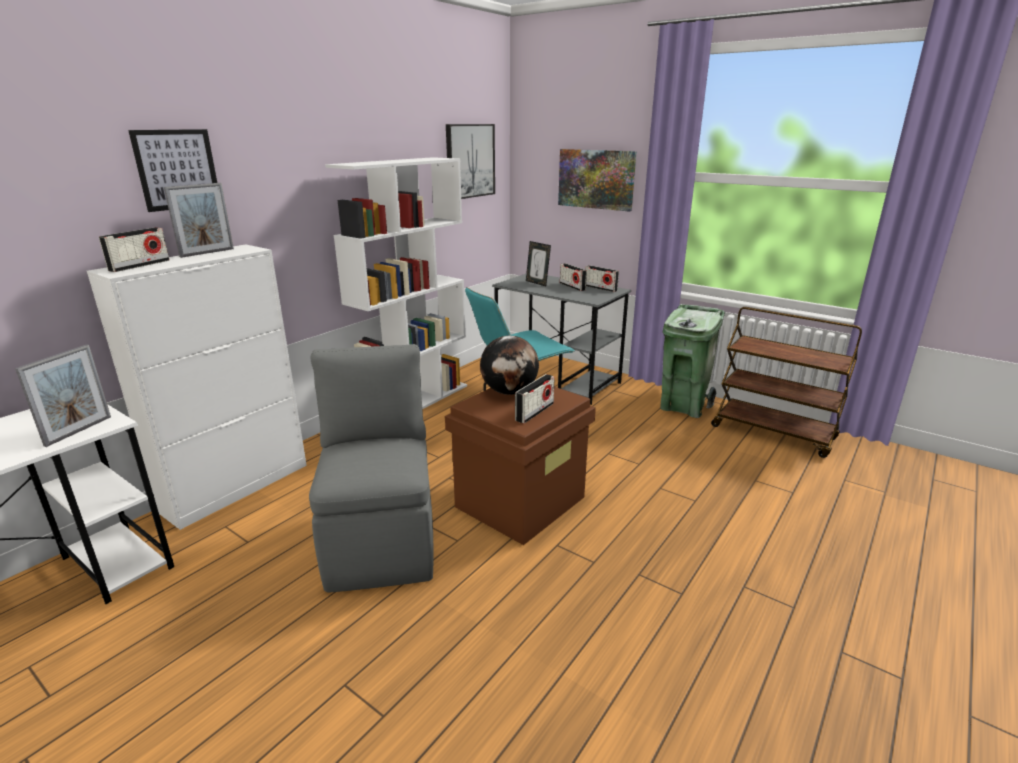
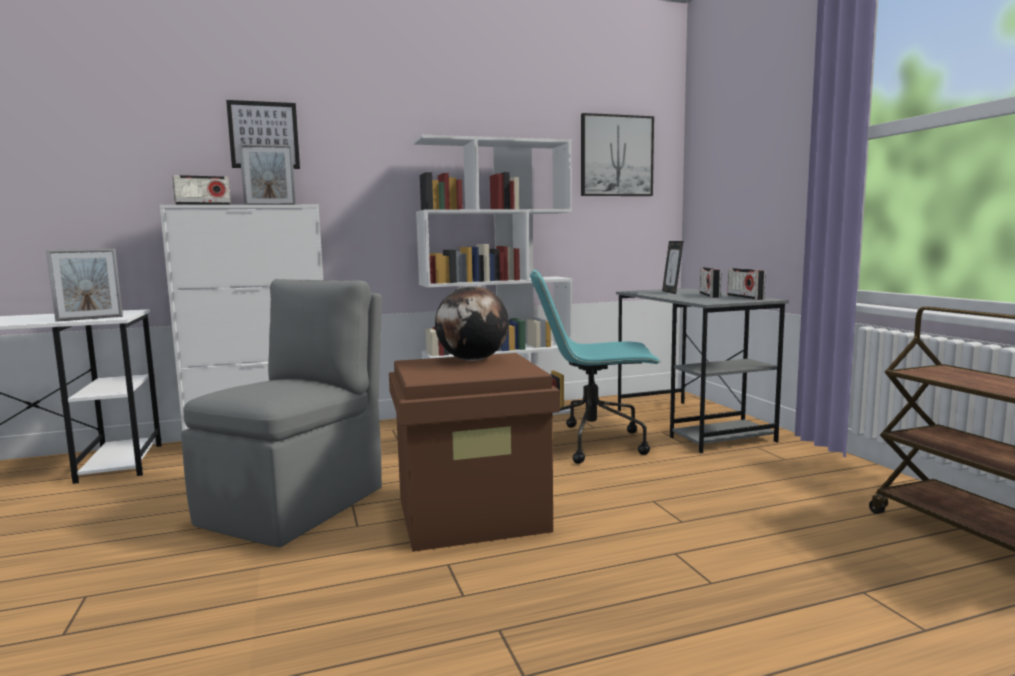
camera: 35 degrees right, 15 degrees down
(534, 412) = (460, 373): radio -> none
(596, 179) = (764, 162): picture -> none
(683, 406) = (848, 481): green trash can -> none

